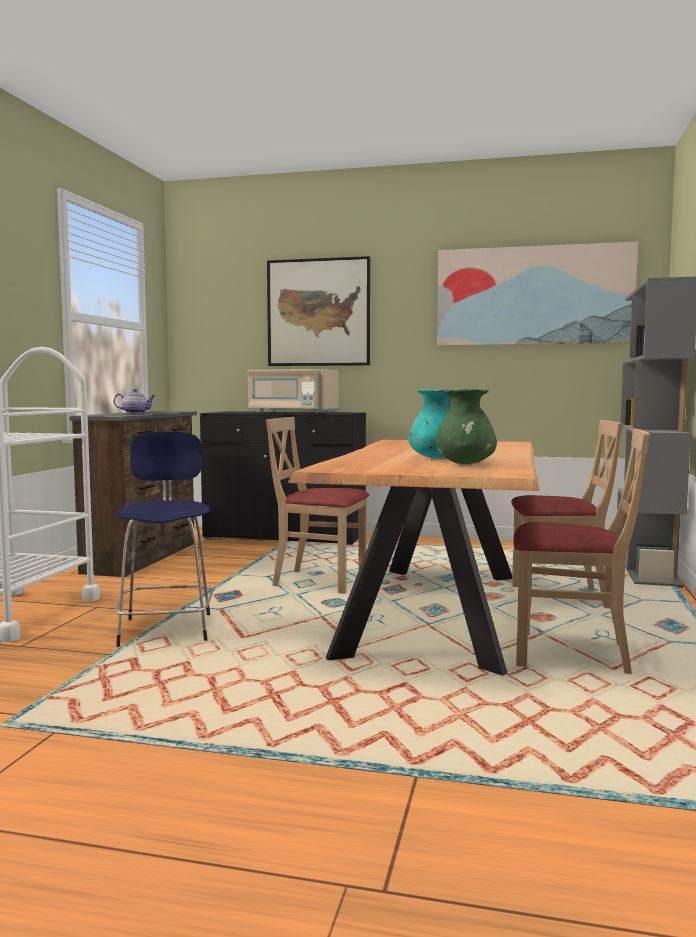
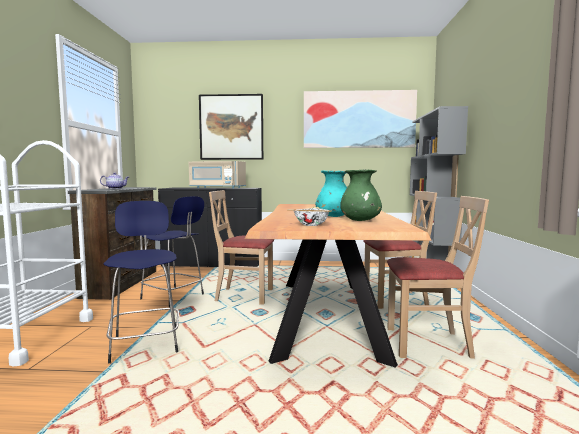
camera: 10 degrees left, 0 degrees up
(214, 578) = (174, 297): none -> blue stool
(385, 467) = (311, 225): none -> bowl

